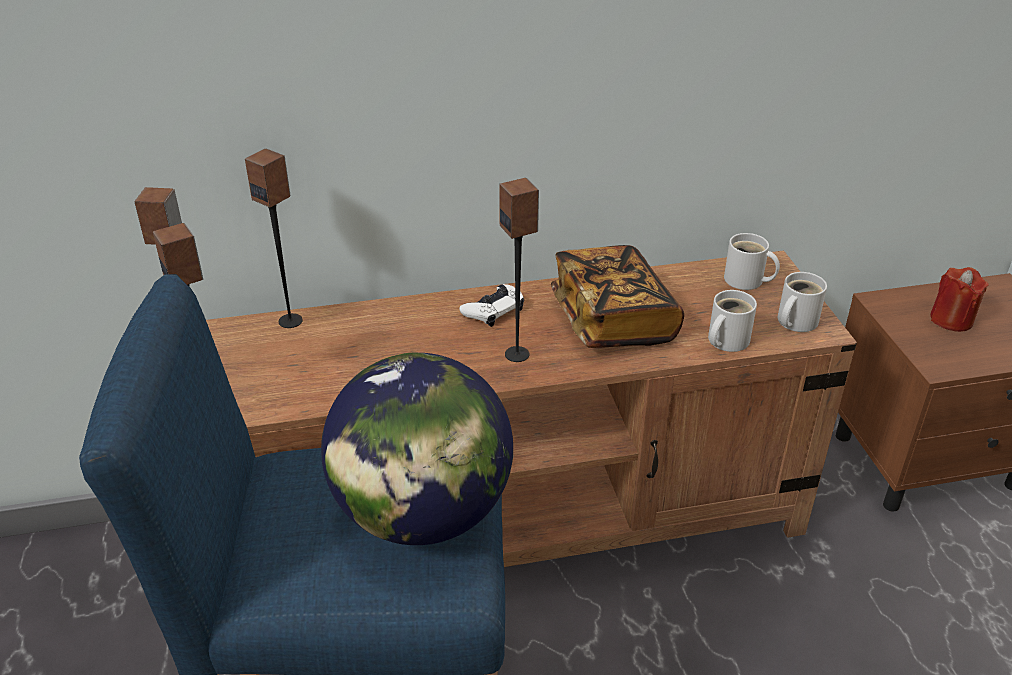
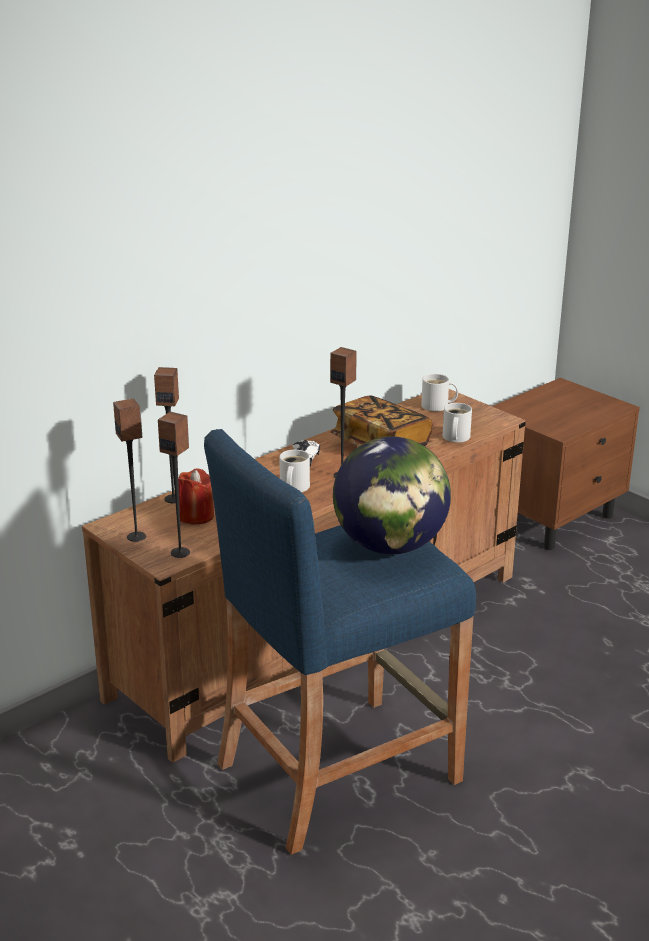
camera: 30 degrees left, 10 degrees down
(794, 321) = (483, 419): white mug -> white mug (293, 487)
(951, 319) = (548, 408): red candle -> red candle (196, 516)

